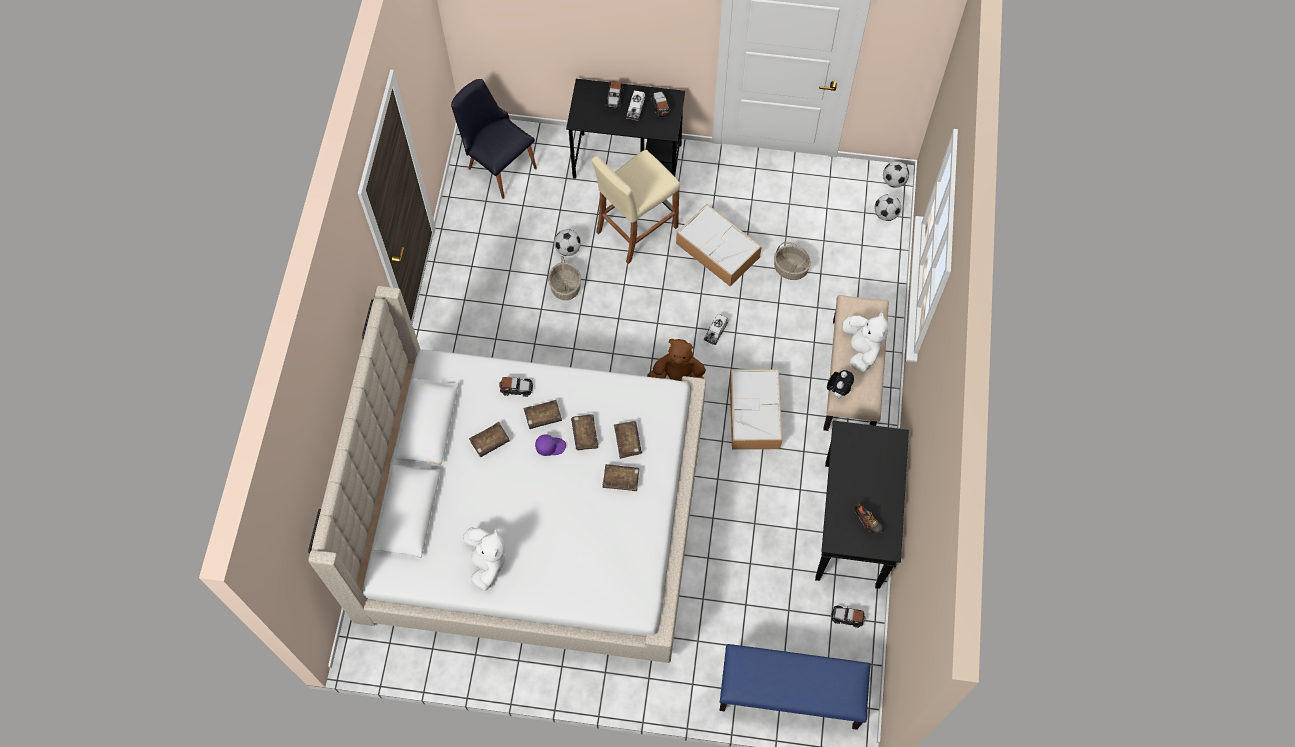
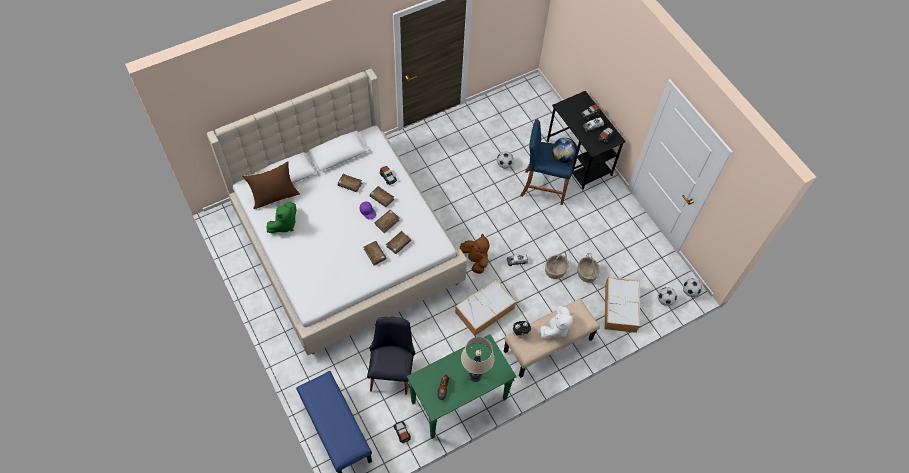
camera: 50 degrees right, 5 degrees down
(431, 547) = (274, 196): none -> brown pillow
(487, 562) = (284, 224): white plush toy -> green plush toy
(497, 164) = (524, 104): black chair -> black chair (392, 369)
(565, 287) = (482, 177): basket -> basket (555, 271)
(636, 229) = (544, 187): beige stool -> blue stool
(650, 172) = (562, 157): none -> globe
(719, 251) = (566, 232): storage box -> storage box (620, 308)
(852, 525) = (458, 401): black console table -> green console table
(875, 473) = (475, 375): none -> beige table lamp

